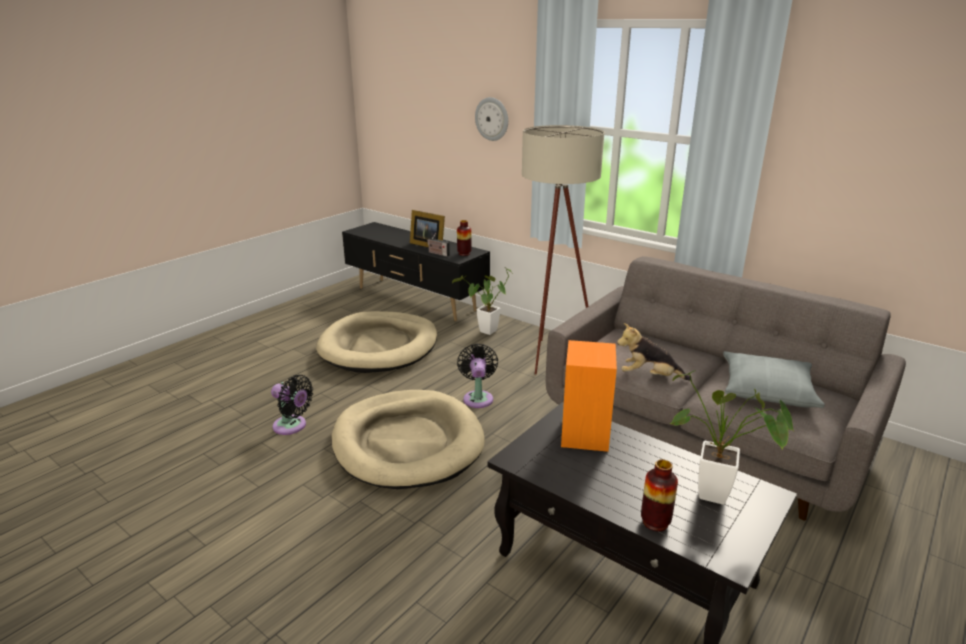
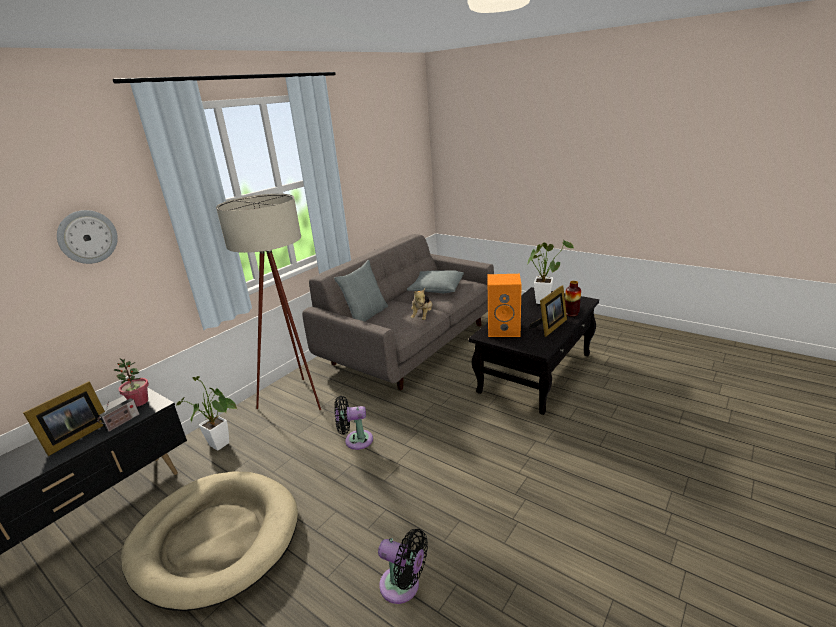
camera: 90 degrees left, 0 degrees up
(292, 426) = (403, 586): black fan -> black fan turned 90 degrees clockwise
(407, 443) = (429, 477): beige dog bed -> none
(464, 254) = (139, 402): vase -> potted plant
(595, 483) = (550, 327): none -> picture frame
(648, 336) = (366, 315): none -> grey pillow

